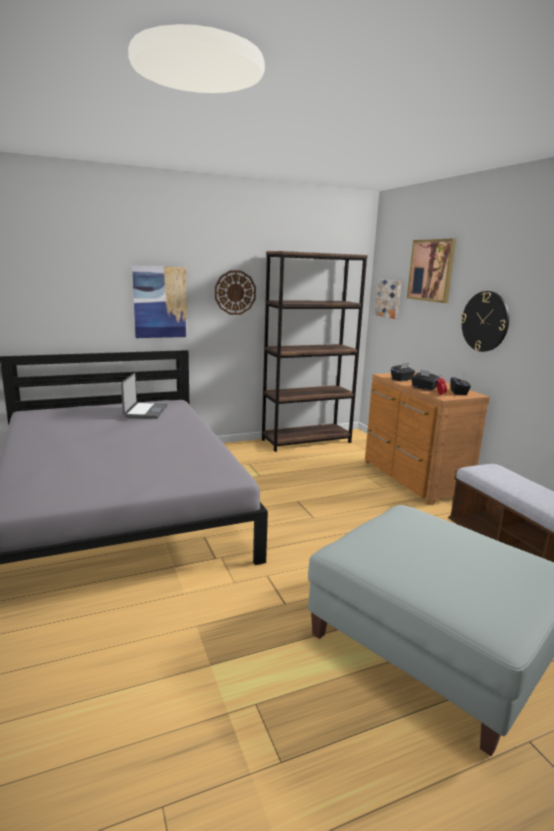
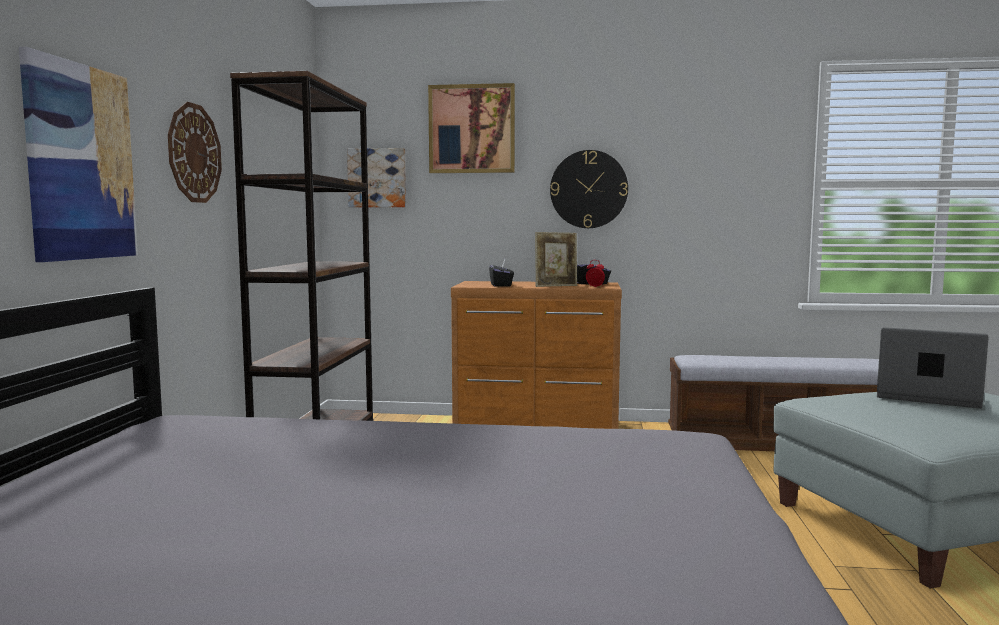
camera: 60 degrees left, 10 degrees down
(145, 412) = (207, 446): laptop -> laptop (927, 397)
(423, 388) = (556, 286): black tissue box -> picture frame

